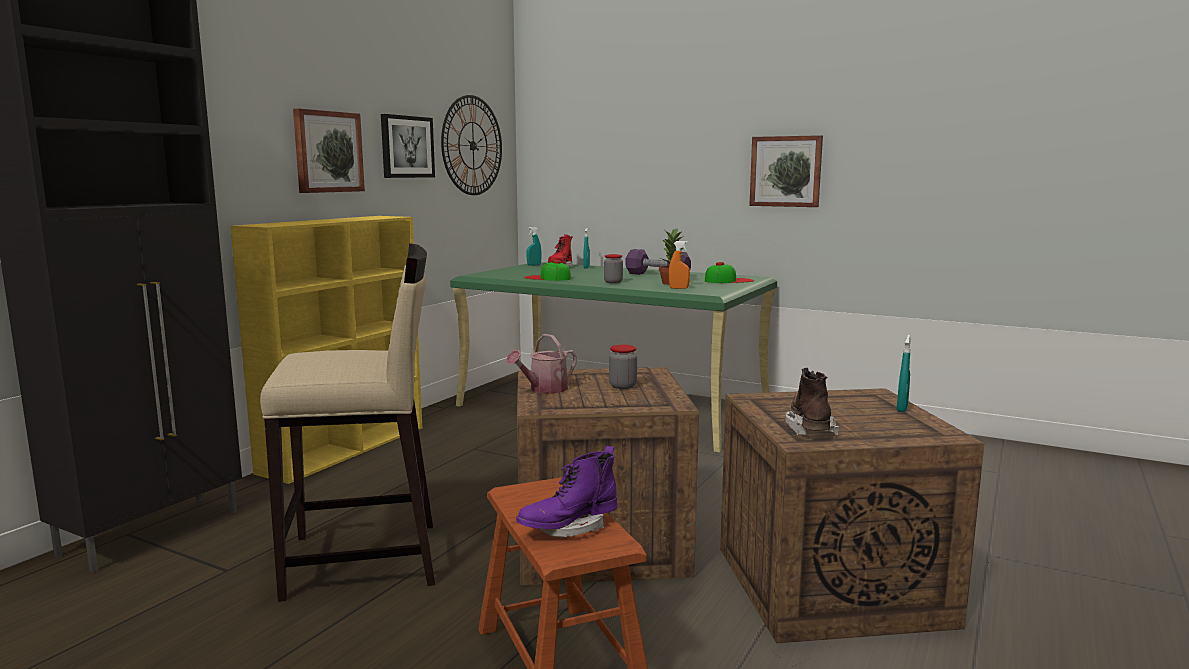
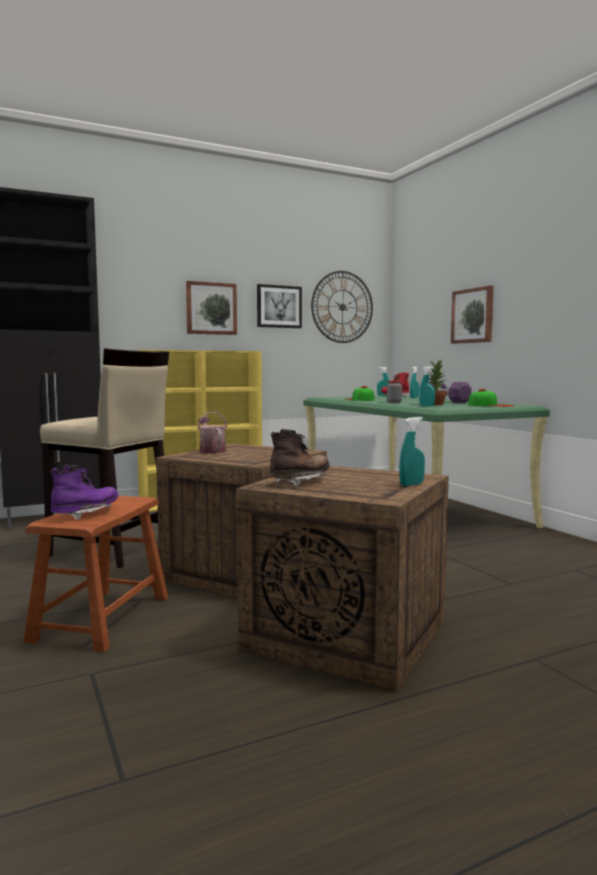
camera: 35 degrees right, 5 degrees down
(544, 389) = (211, 450): watering can -> watering can turned 75 degrees clockwise
(569, 528) = (86, 514): purple boot -> purple boot turned 120 degrees clockwise
(622, 386) = (261, 454): jar -> none
(679, 288) = (426, 406): orange spray bottle -> turquoise spray bottle
(786, 171) = (559, 309): picture -> picture (473, 316)

